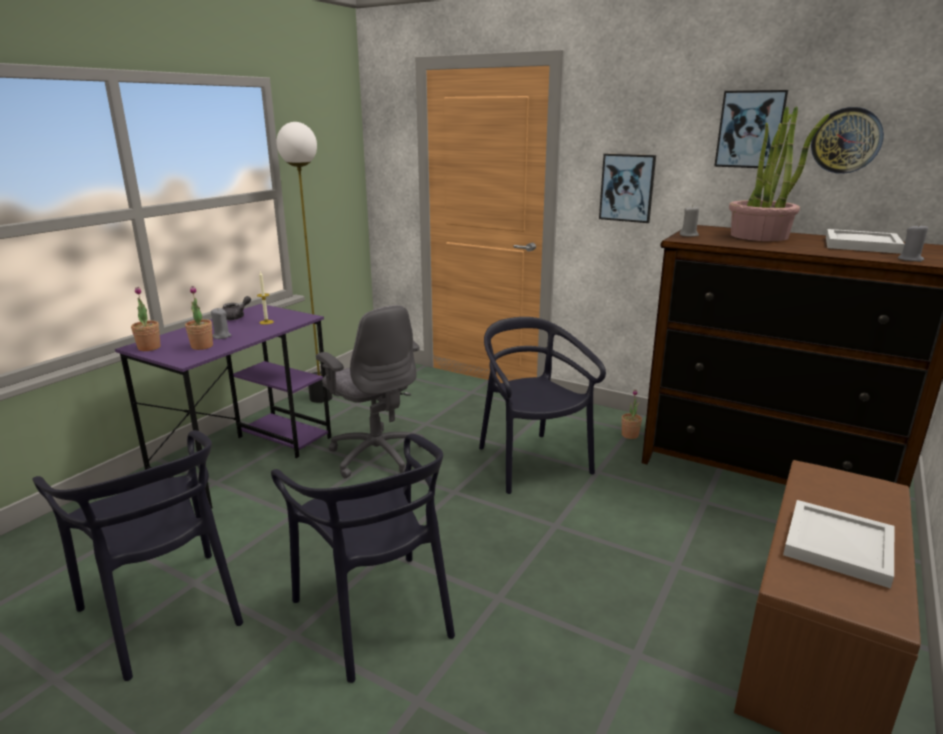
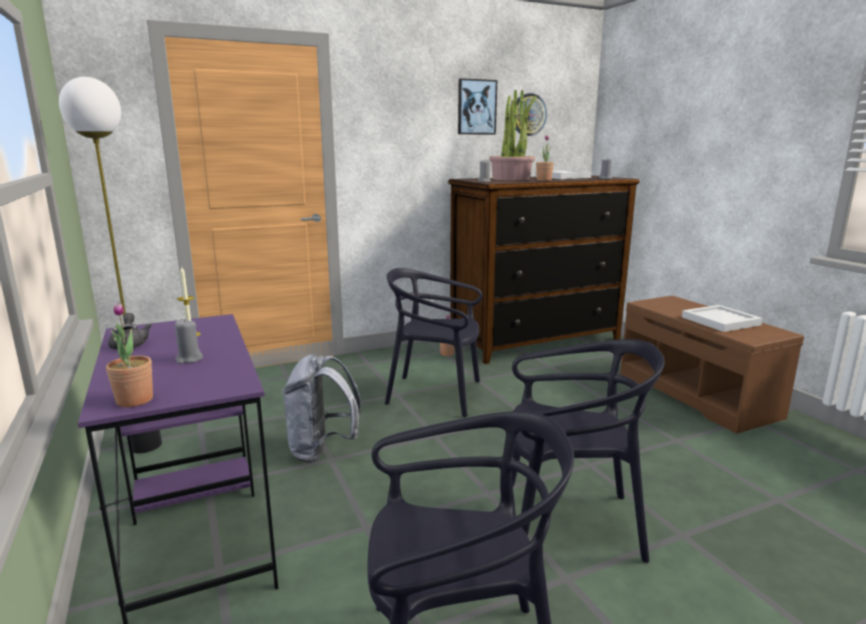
camera: 55 degrees left, 5 degrees down
(202, 346) = (204, 372): potted plant -> potted plant (544, 180)
(376, 454) = (322, 450): grey office chair -> grey backpack
(627, 188) = (396, 155): picture -> none

